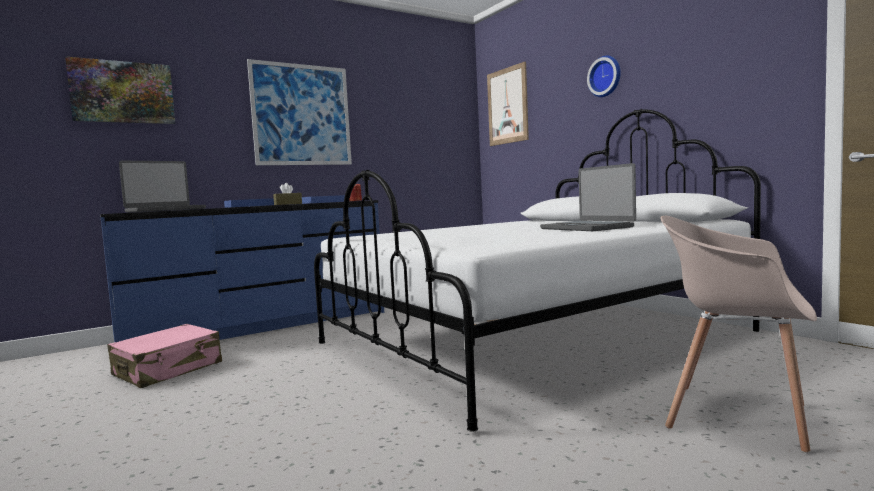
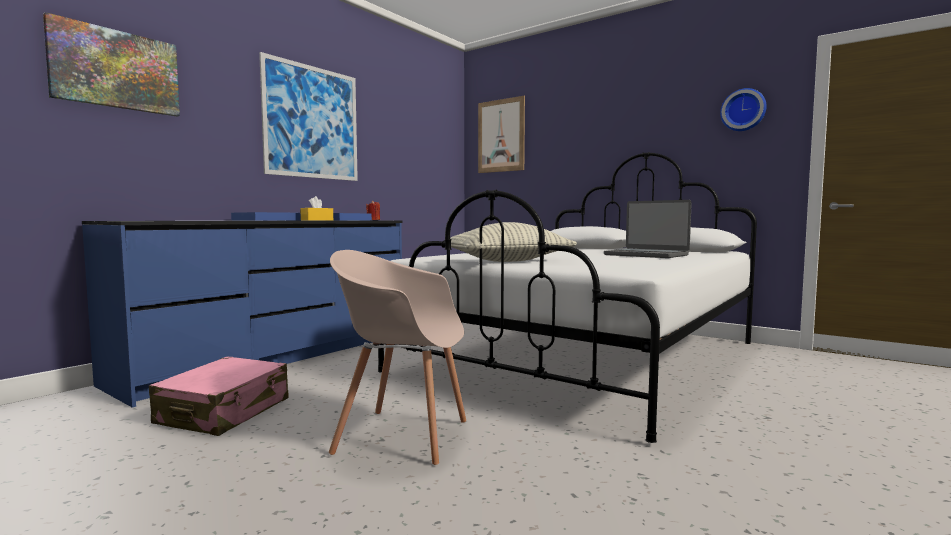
camera: 20 degrees left, 0 degrees up
(165, 210) = (180, 220): laptop -> none
(288, 204) = (317, 220): brown tissue box -> yellow tissue box
(410, 239) = (508, 261): none -> pillow
(606, 76) = (612, 120): wall clock -> wall clock (743, 110)
(734, 415) = (821, 410): beige chair -> beige chair (401, 436)

